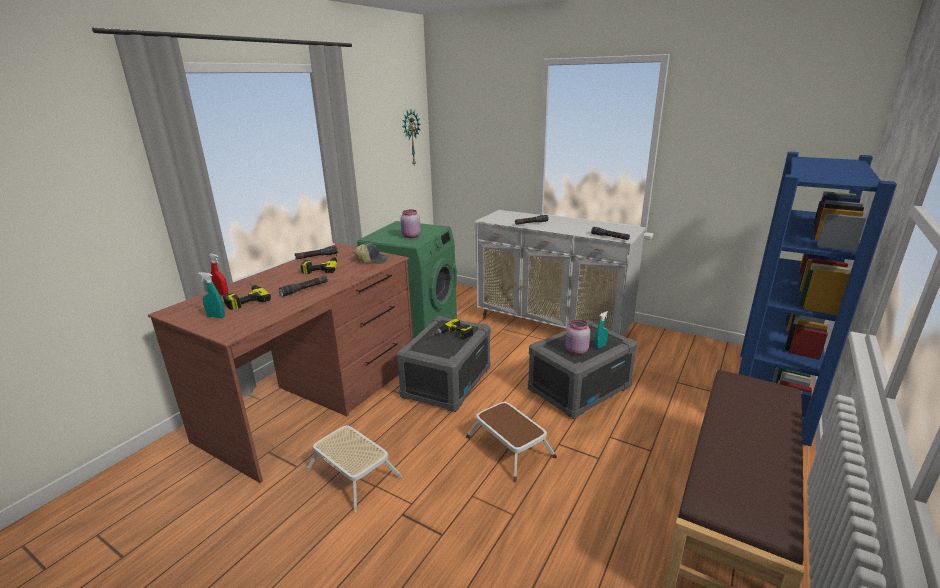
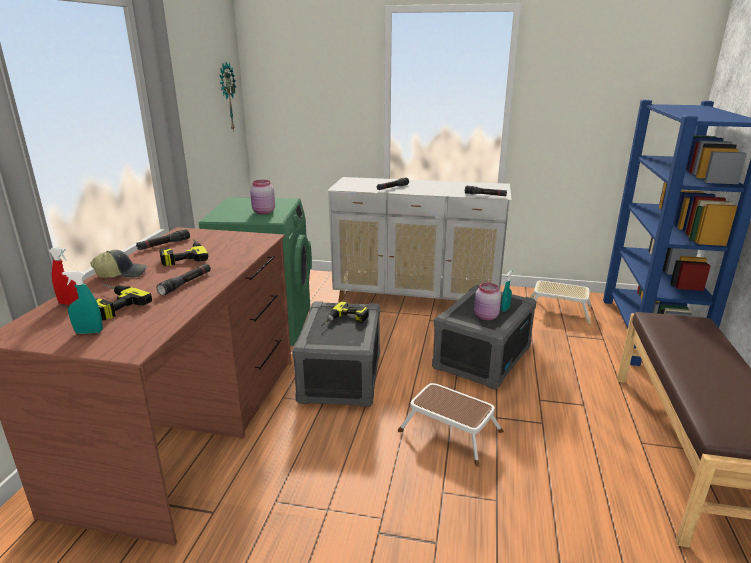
camera: 20 degrees left, 0 degrees up
(353, 474) = (291, 503): beige step ladder -> beige step ladder (558, 310)
(372, 260) = (243, 242): cap -> cap (122, 273)

